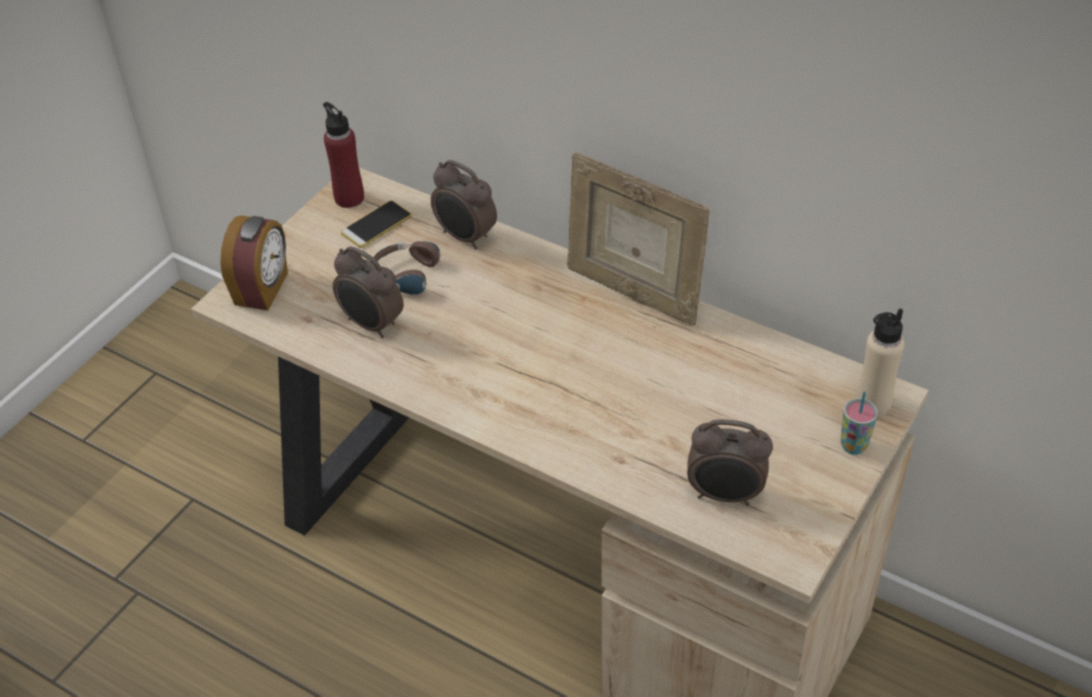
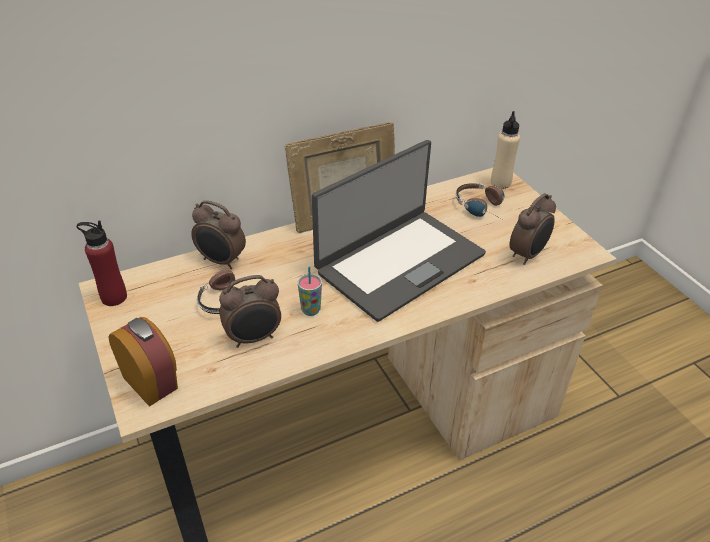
camera: 60 degrees left, 5 degrees down
(376, 225) = (158, 295): phone -> none
(465, 237) = (221, 261): alarm clock -> alarm clock turned 45 degrees clockwise
(594, 378) = (399, 262): none -> laptop
(789, 411) = (484, 208): none -> headphones
(853, 446) = (524, 200): cup -> cup (311, 310)

